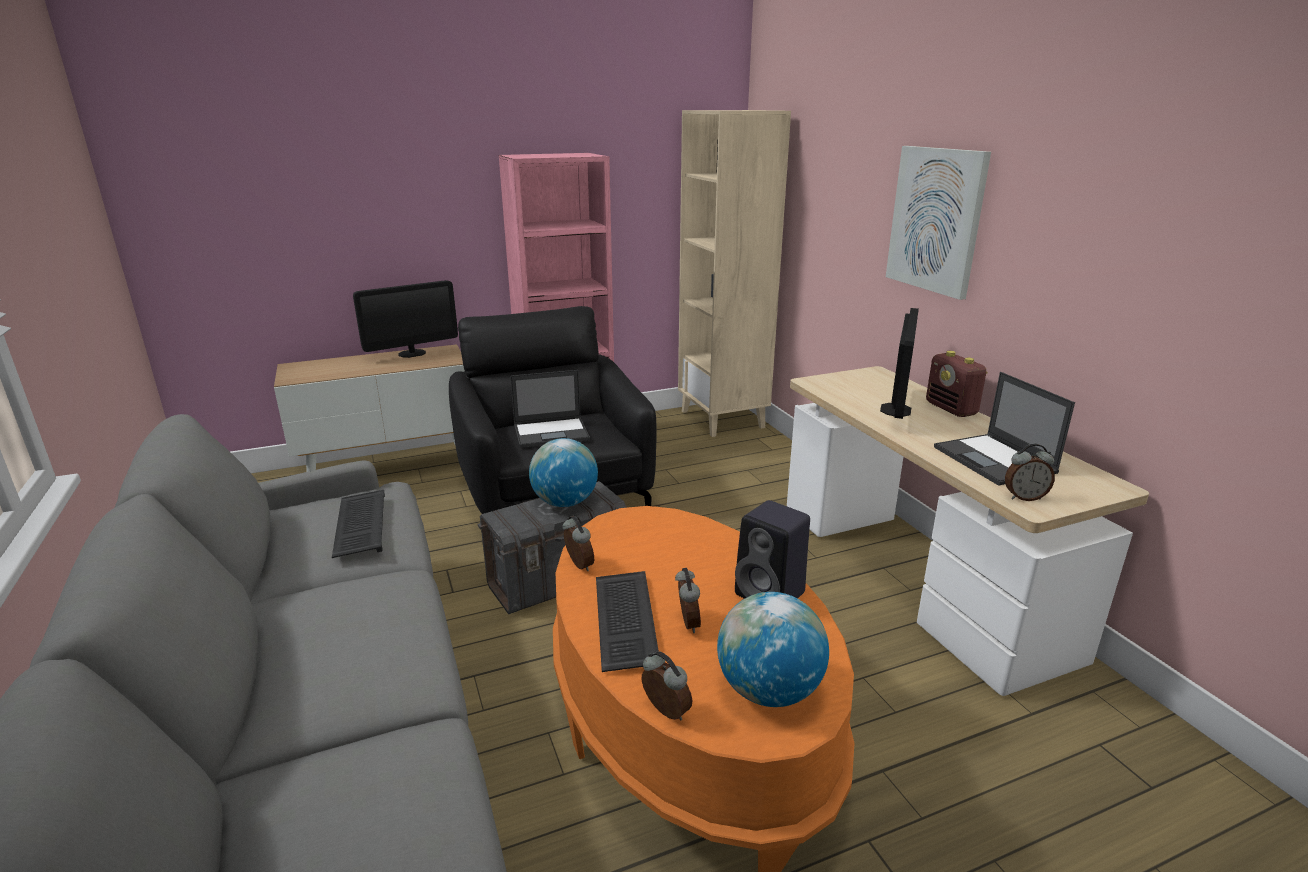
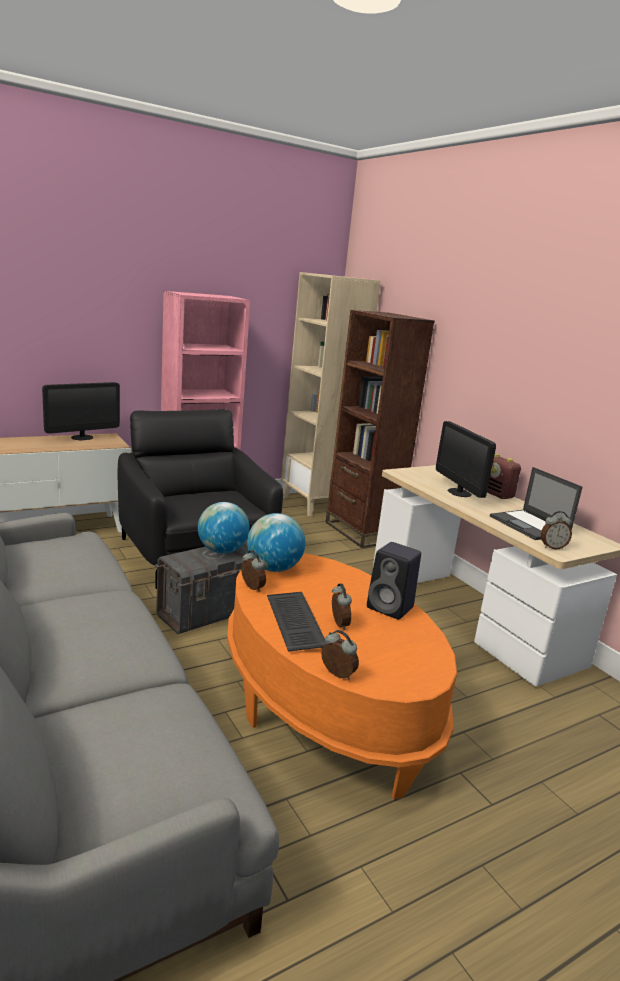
camera: 10 degrees left, 5 degrees down
(359, 524) = (73, 558): keyboard -> none
(552, 432) = (202, 502): laptop -> none
(768, 691) = (402, 663): globe -> globe (273, 568)
(779, 457) = (361, 532): none -> brown bookcase
(895, 410) = (459, 492): monitor -> monitor turned 150 degrees clockwise
(936, 220) = (486, 364): picture -> none

